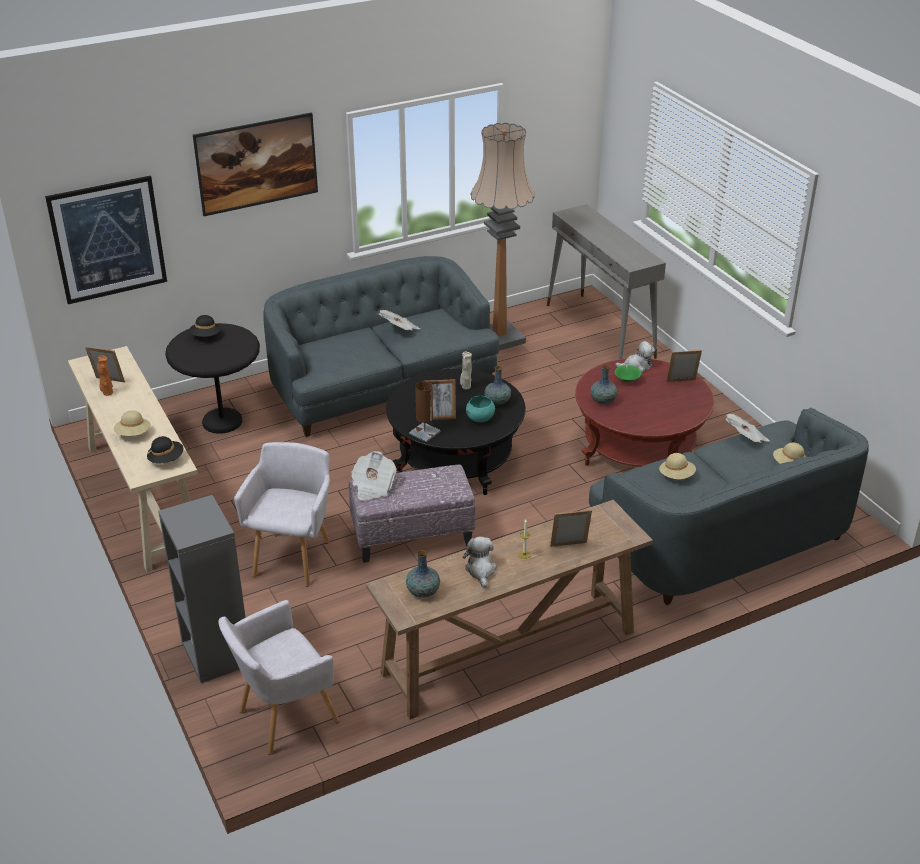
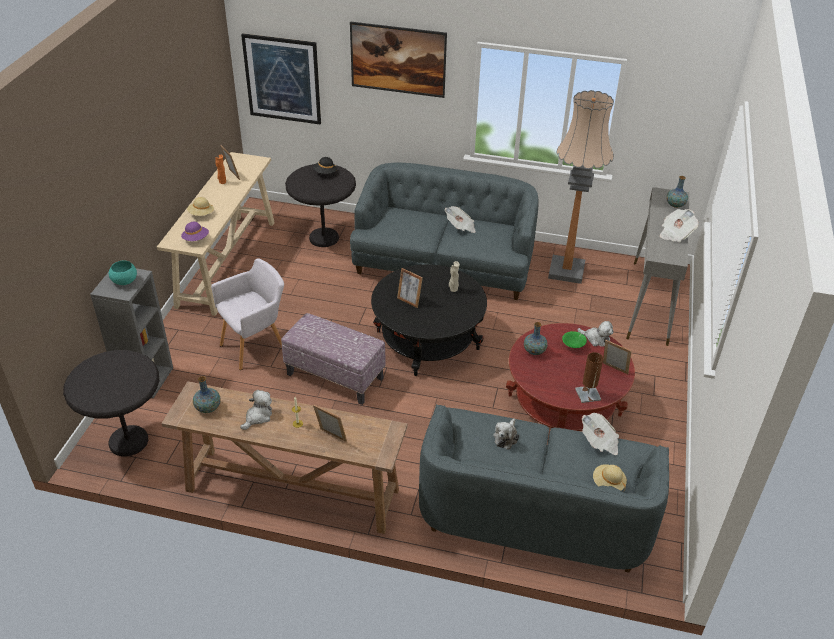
camera: 40 degrees right, 5 degrees up
(166, 459) = (196, 239): black hat -> purple hat
(284, 718) = (128, 441): grey armchair -> black side table
(372, 487) = (310, 325): newspaper -> newspaper (675, 233)
(424, 432) = (385, 306): brown table lamp -> brown table lamp (588, 394)
(480, 418) = (433, 317): turquoise bowl -> turquoise bowl (125, 281)
(497, 402) = (459, 311): vase -> vase (675, 205)
(676, 476) = (506, 437): beige hat -> plush toy

